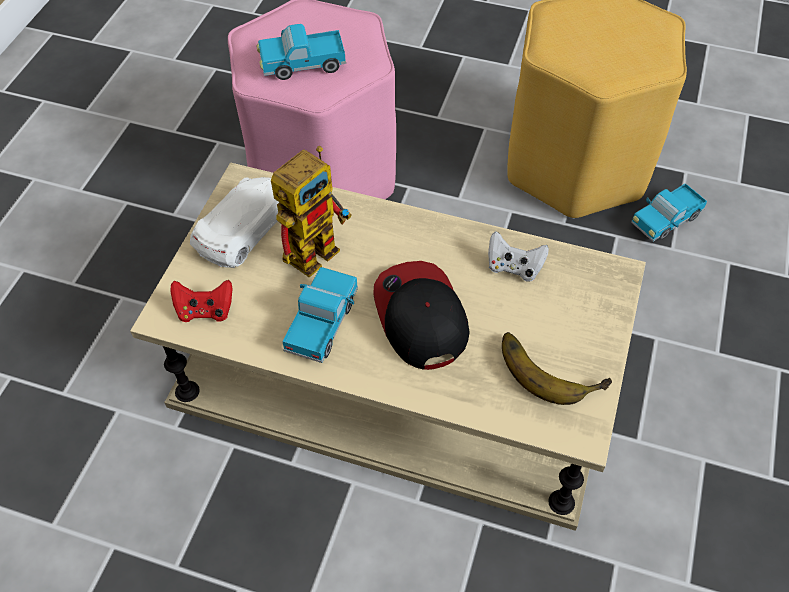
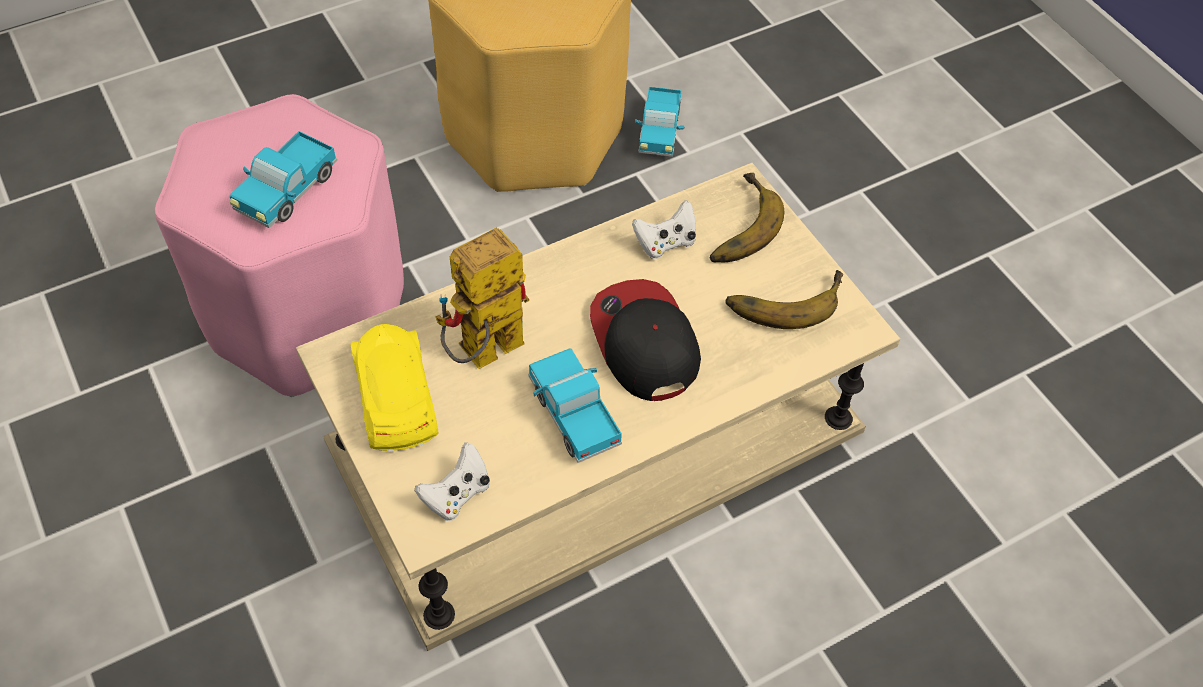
camera: 50 degrees left, 0 degrees up
(205, 310) = (457, 494): red game controller -> white game controller
(244, 228) = (395, 395): white toy car -> yellow toy car
(317, 246) = (483, 355): toy robot -> toy robot turned 120 degrees counterclockwise
(420, 316) = (643, 342): cap -> cap turned 45 degrees clockwise
(578, 293) = (735, 225): none -> banana

